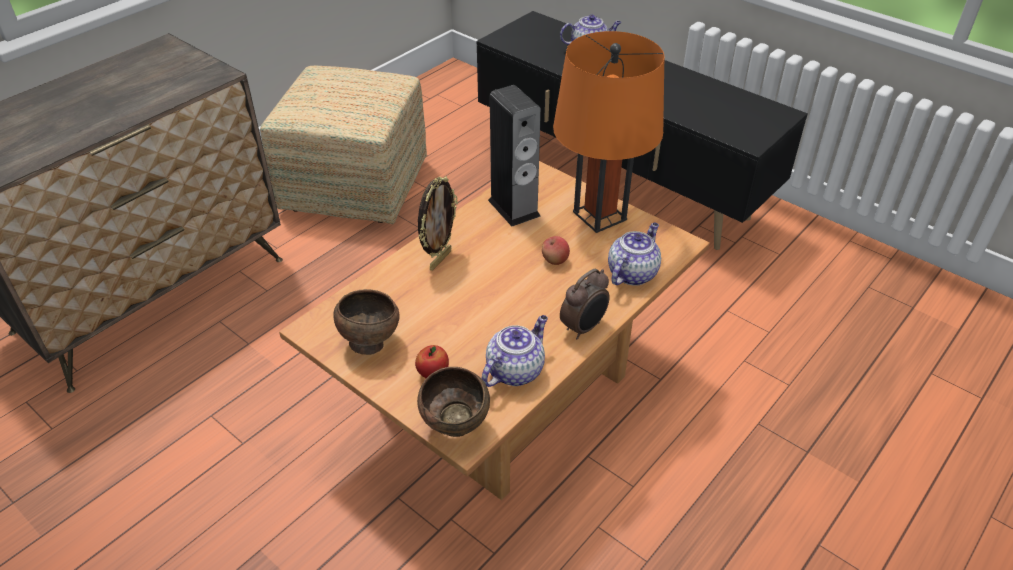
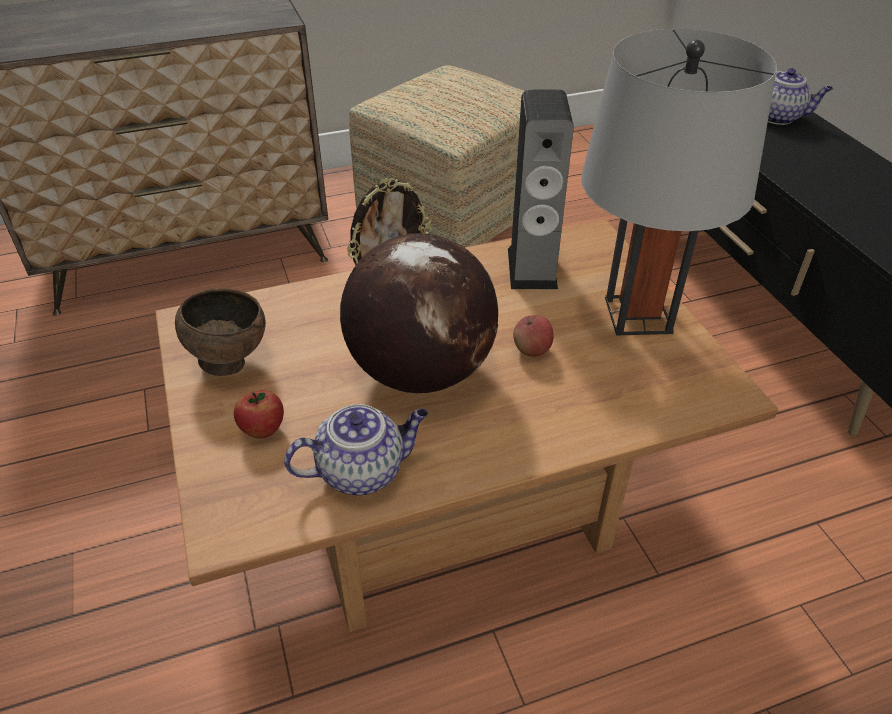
camera: 30 degrees right, 0 degrees up
(457, 427) = (228, 512): brown bowl -> none
(499, 299) = (420, 371): none -> globe
(584, 328) = (499, 454): alarm clock -> none
(600, 216) = (638, 315): orange table lamp -> grey table lamp
(632, 273) = (626, 406): teapot -> none

